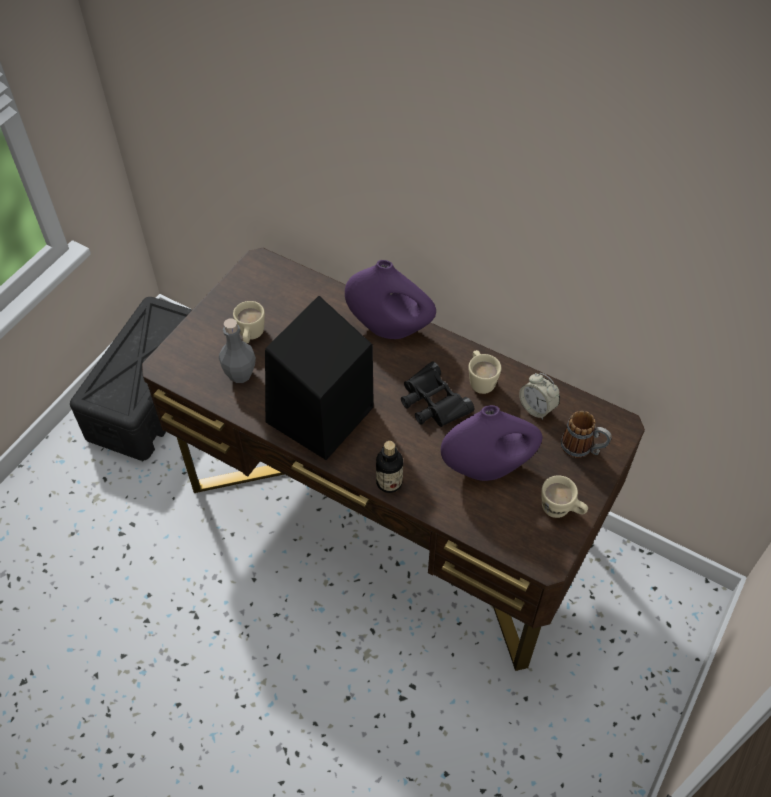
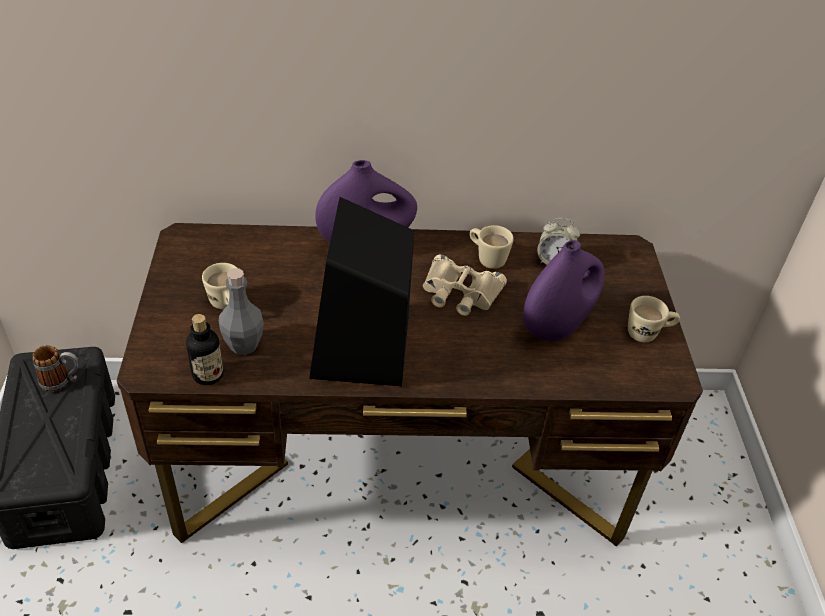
camera: 35 degrees left, 10 degrees down
(389, 482) = (480, 379): bottle -> bottle (208, 375)
(432, 402) = (460, 293): black binoculars -> beige binoculars
(582, 449) = (620, 278): mug -> mug (62, 381)

